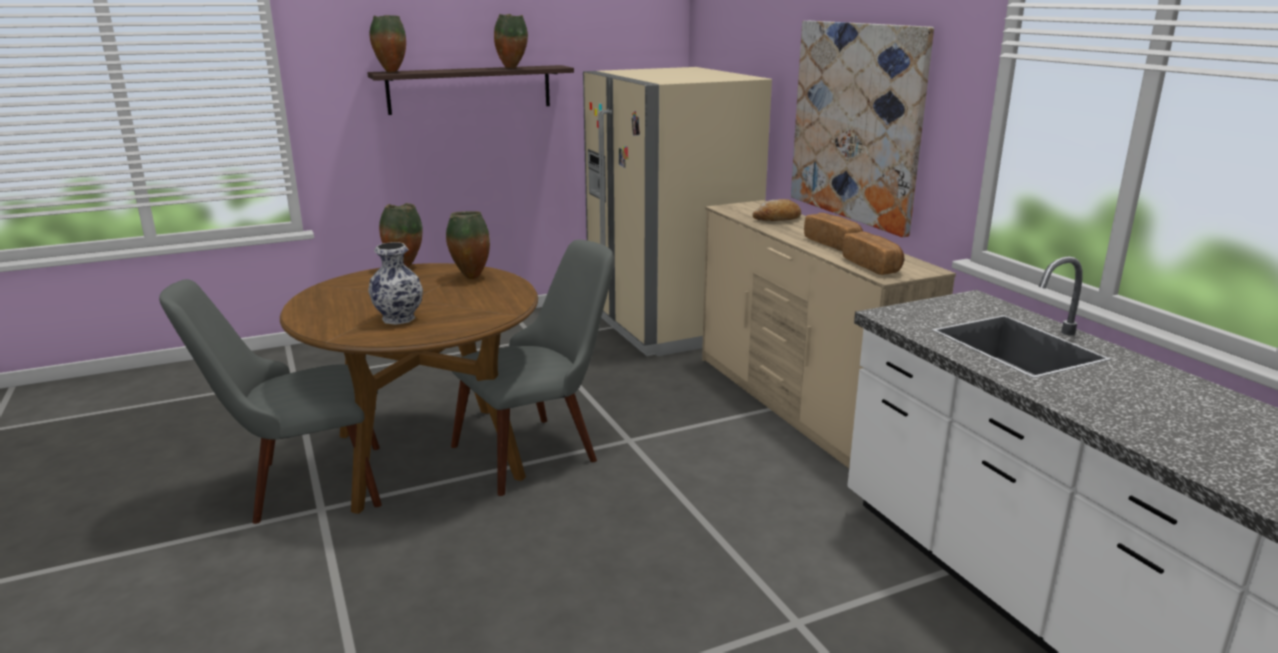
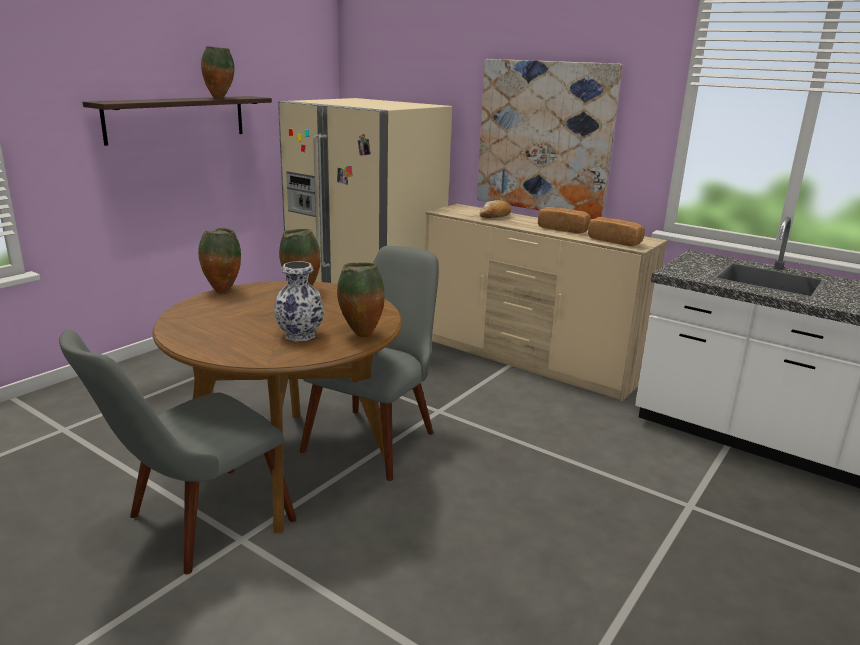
camera: 30 degrees left, 0 degrees up
(391, 72) = (112, 101): vase -> vase (360, 335)

